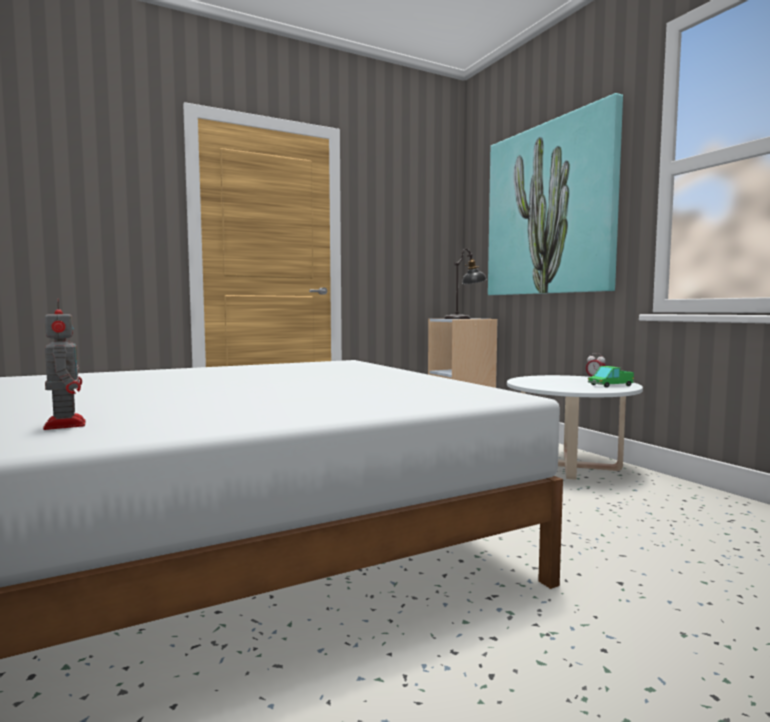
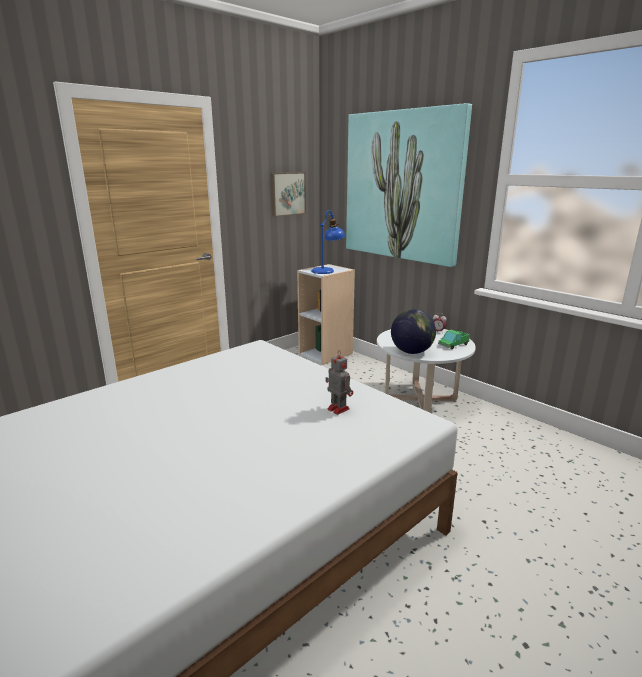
camera: 15 degrees left, 15 degrees up
(65, 424) = (144, 541): toy robot -> toy robot (337, 408)
(422, 236) = (287, 194): none -> picture
(464, 318) = (327, 269): grey table lamp -> blue table lamp
(547, 387) = (411, 352): none -> globe

